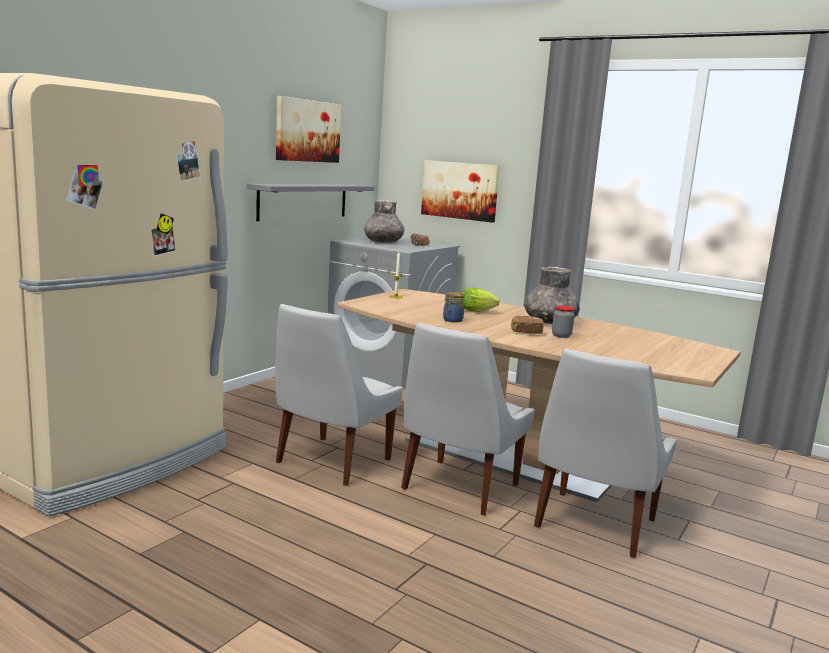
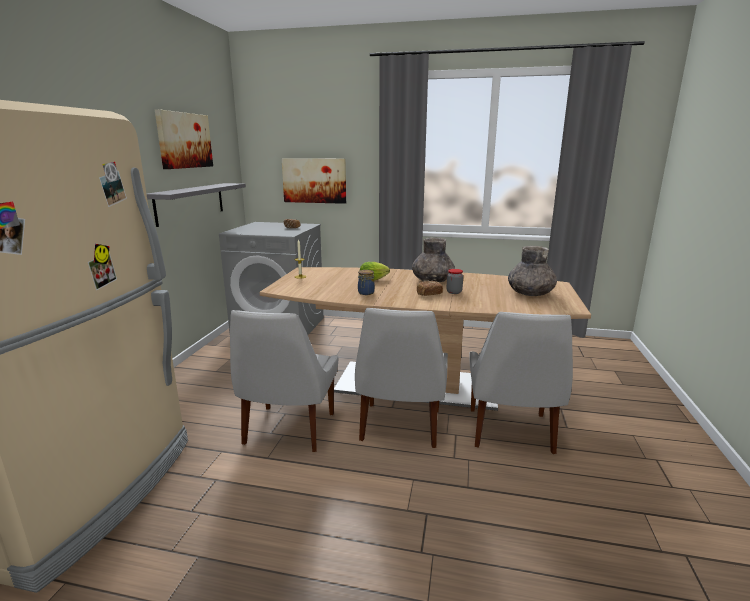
camera: 20 degrees left, 5 degrees up
(383, 242) = (262, 229): grey vase -> grey vase (530, 293)

